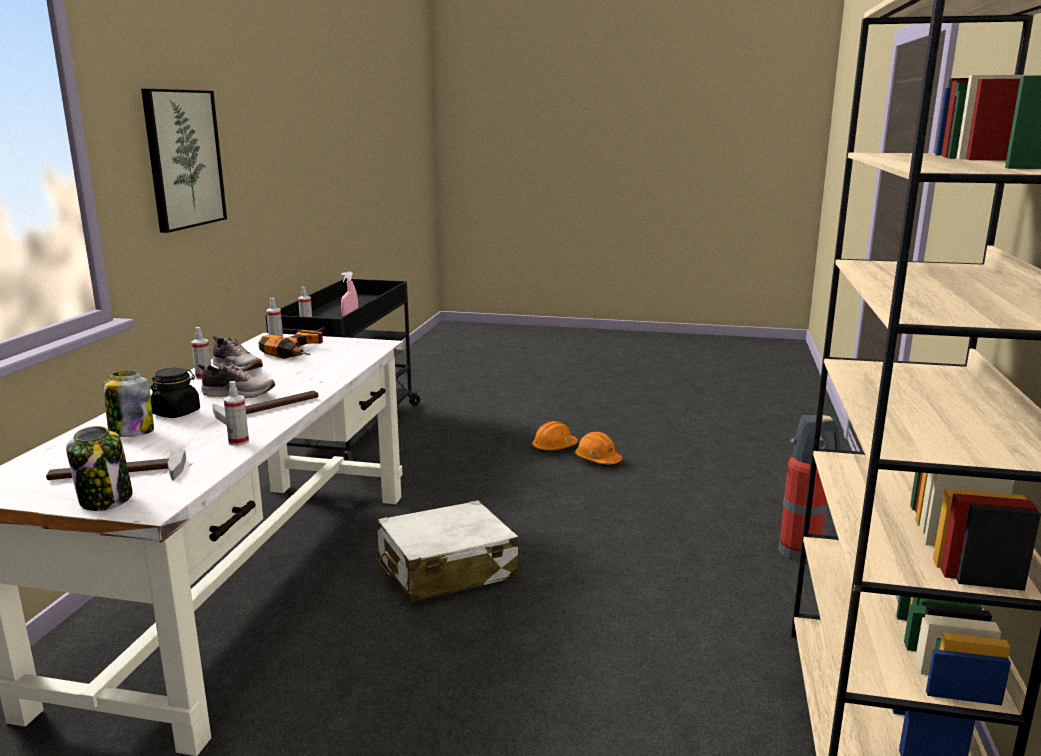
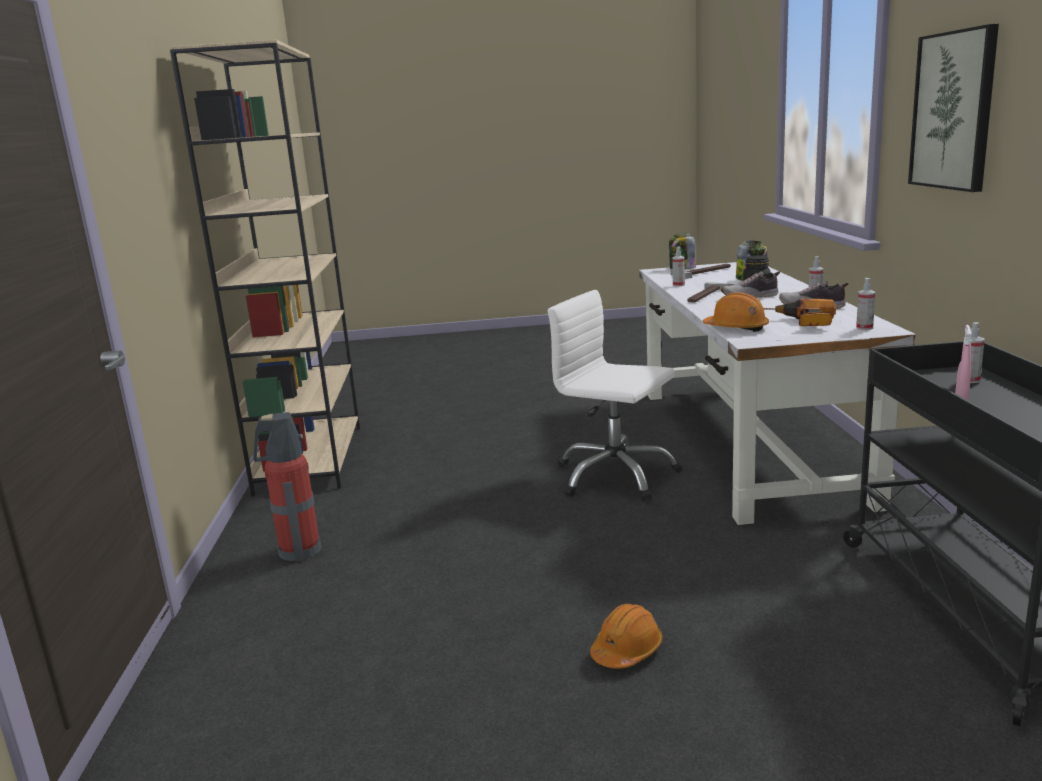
camera: 165 degrees right, 0 degrees up
(446, 570) = (615, 476): white suitcase -> white office chair
(597, 459) = (545, 637): orange hard hat -> orange hard hat (736, 328)

